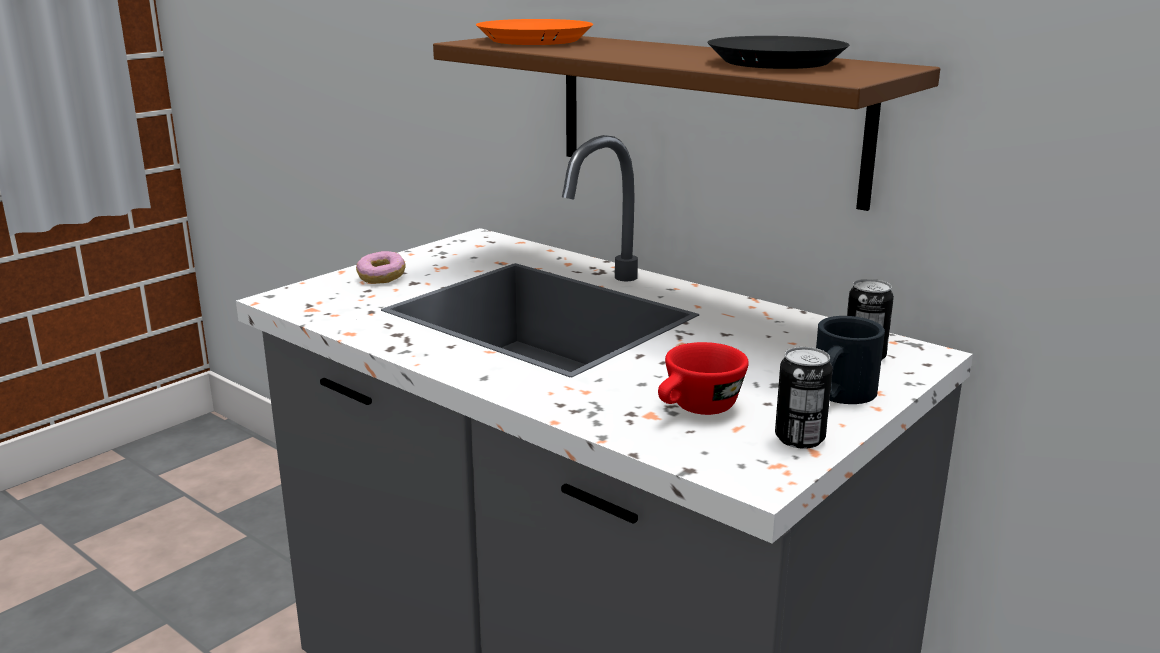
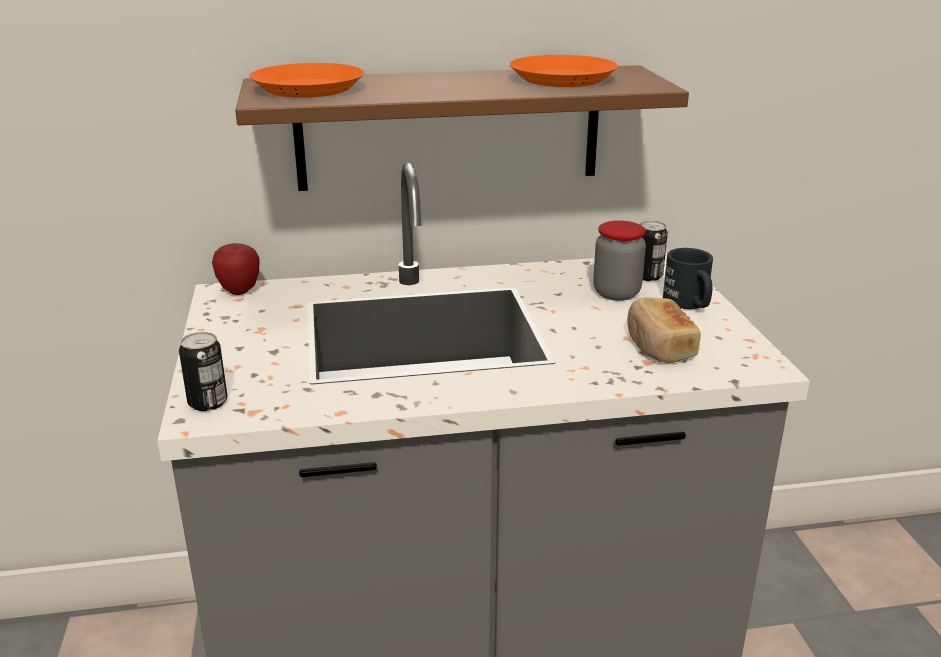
camera: 50 degrees left, 5 degrees up
(381, 278) = (236, 359): donut -> none
(492, 240) = (239, 291): none -> apple
(697, 409) = (658, 346): red cup -> bread
(776, 62) = (564, 79): black plate -> orange plate
(784, 356) = (616, 293): none -> jar
(799, 438) = (730, 336): can -> can (208, 402)

